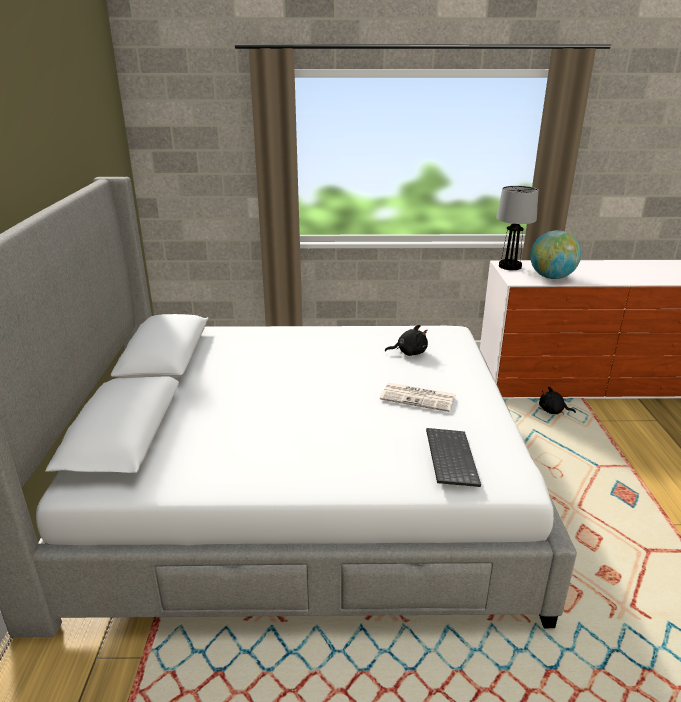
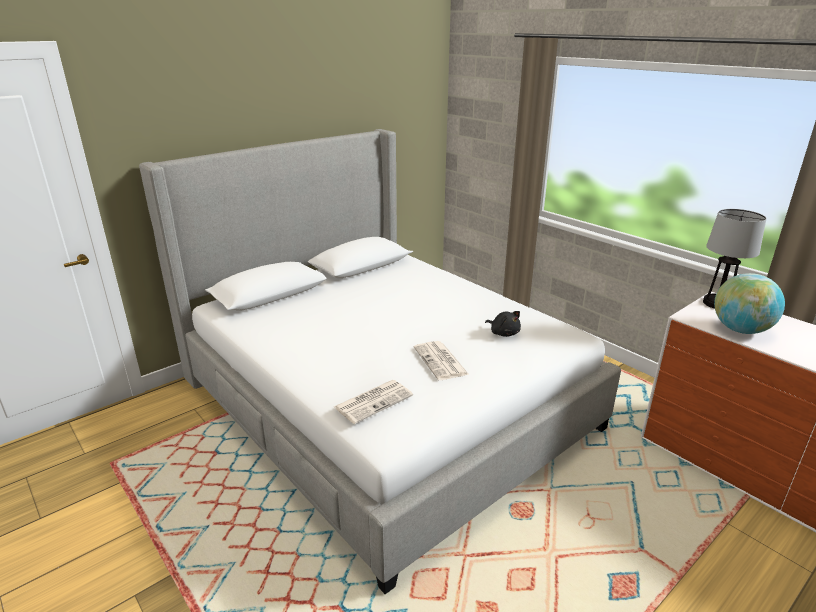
camera: 50 degrees right, 0 degrees up
(449, 457) = (374, 401): keyboard -> newspaper
(553, 411) = (686, 483): black plush toy -> none

